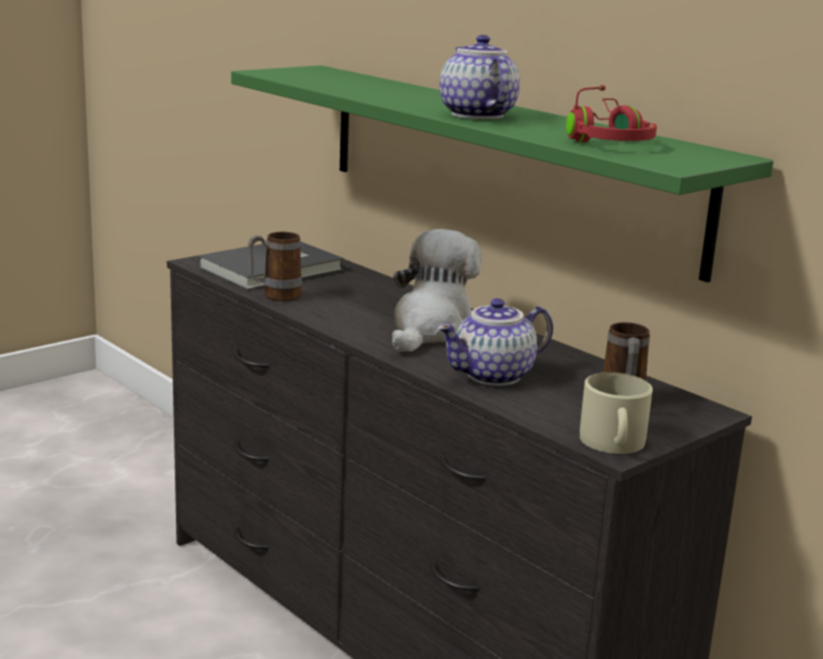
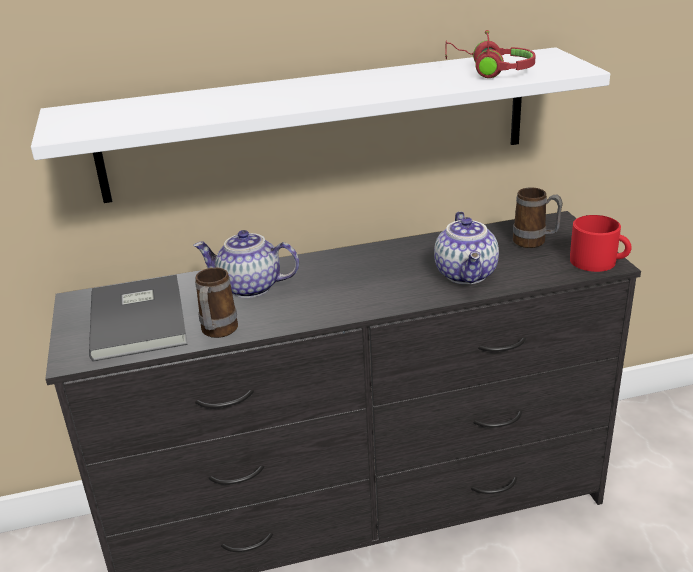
camera: 60 degrees left, 10 degrees up
(431, 331) = (359, 278): plush toy -> none
(475, 115) = (365, 90): teapot -> teapot (249, 288)
(503, 161) = (317, 124): green shelf -> white shelf
(613, 443) = (598, 262): beige mug -> red mug

